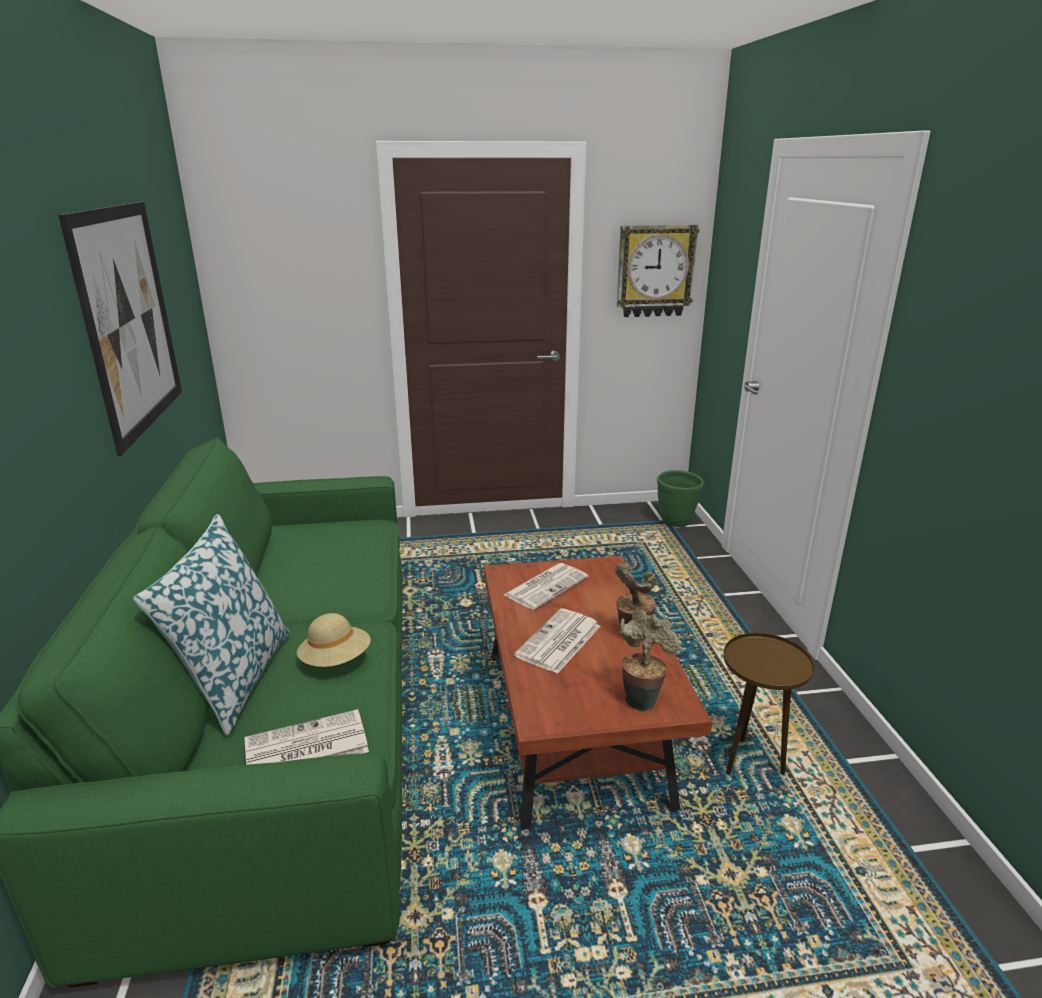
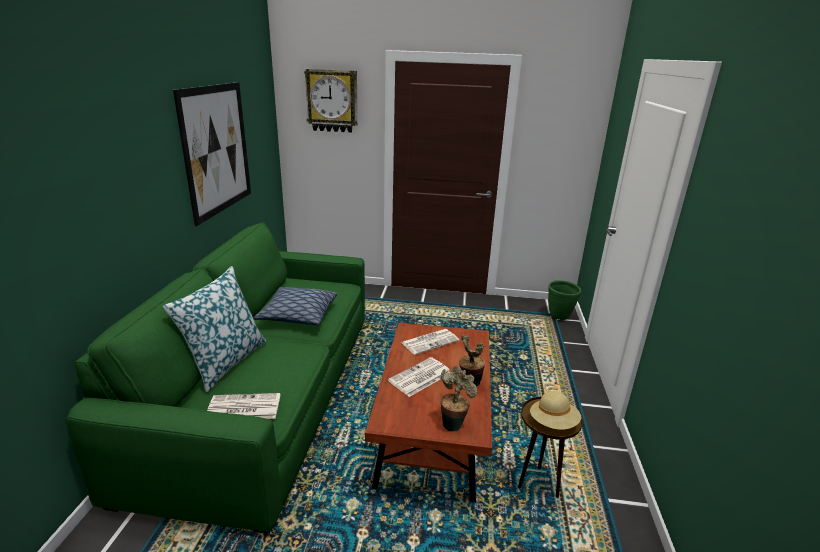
camera: 15 degrees right, 0 degrees up
(320, 580) = (298, 315): none -> pillow
(336, 660) = (283, 362): beige hat -> beige hat (553, 423)
(655, 271) = (563, 144): wall clock -> wall clock (332, 101)

